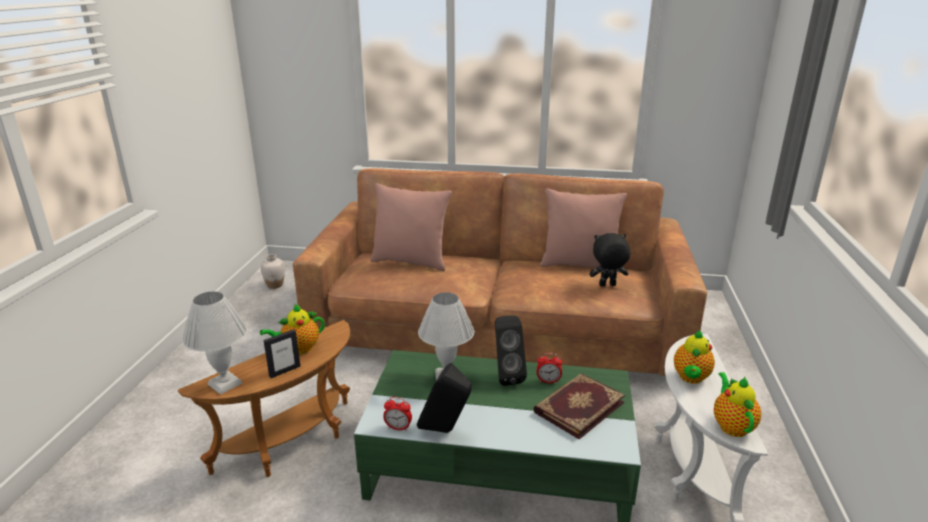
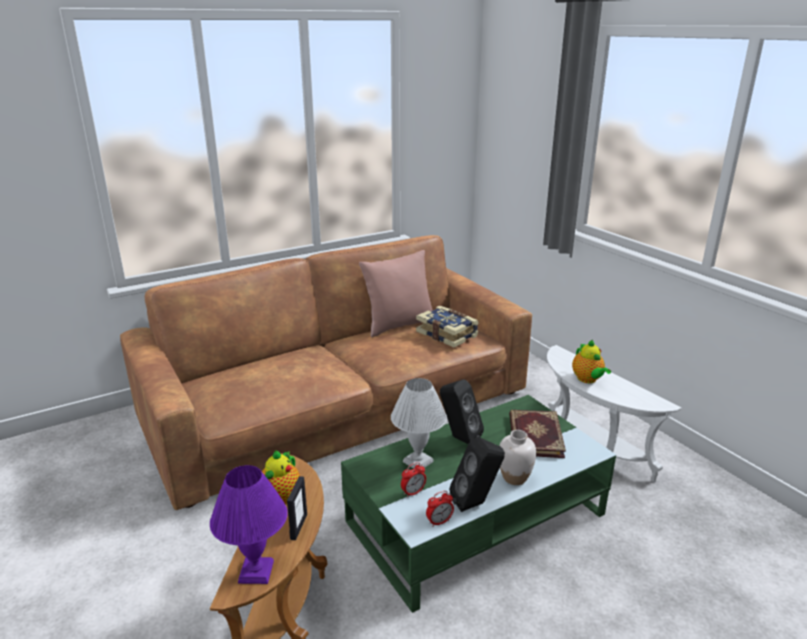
camera: 40 degrees left, 0 degrees up
(225, 383) = (256, 571): white table lamp -> purple table lamp
(275, 285) = (44, 467): white vase -> white vase (514, 477)
(411, 261) = (256, 373): pink pillow -> none
(548, 381) = (492, 427): alarm clock -> alarm clock (413, 492)
(607, 285) = (447, 334): black plush toy -> book
(731, 425) = (646, 399): teapot -> none

